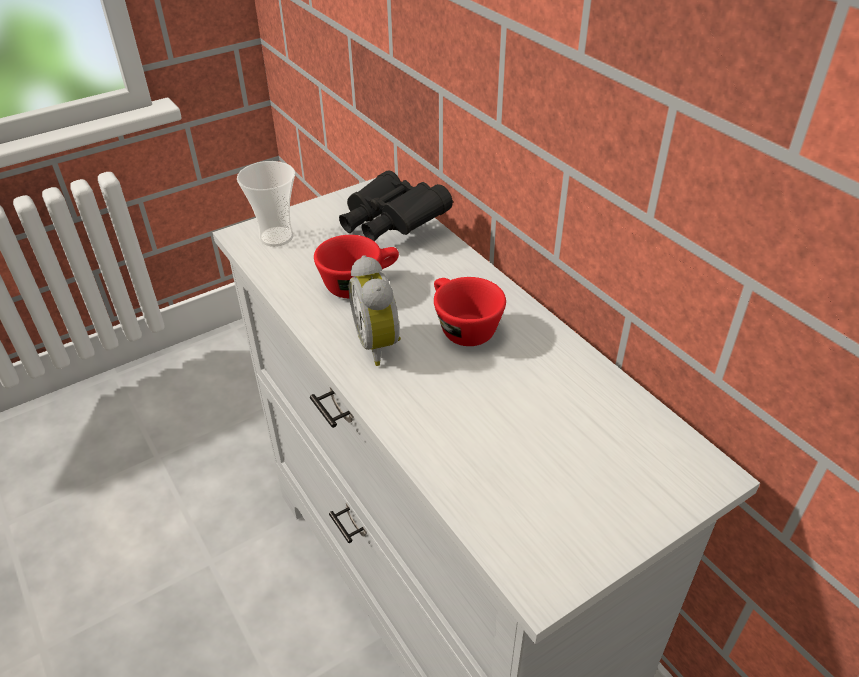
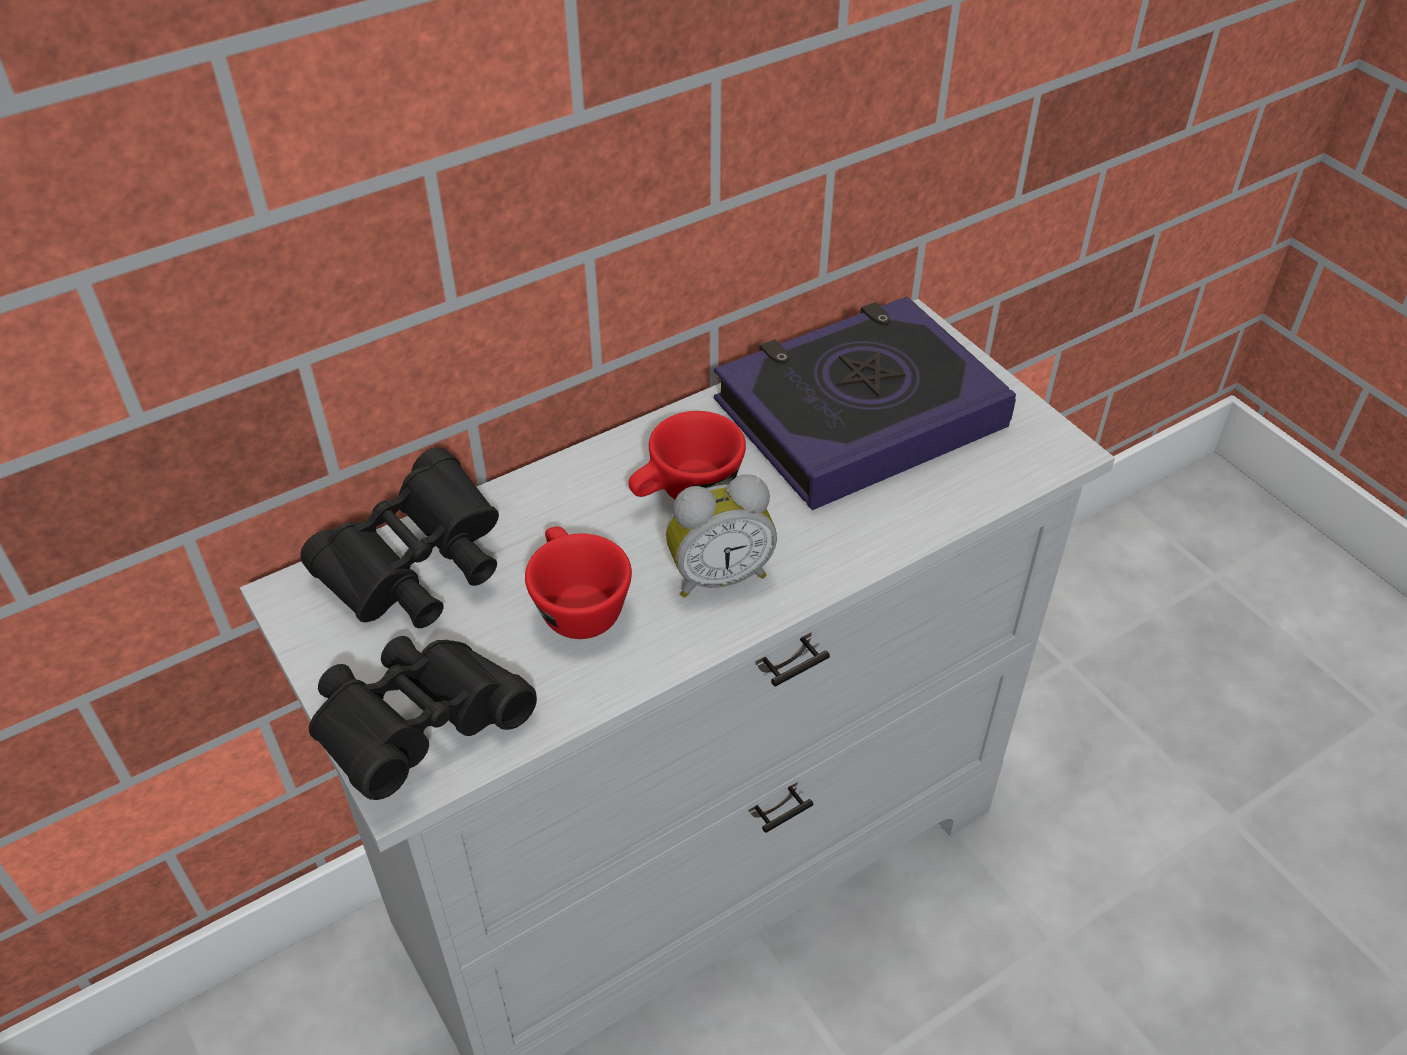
camera: 90 degrees left, 5 degrees up
(276, 237) = (419, 729): cup -> black binoculars
(566, 426) = (859, 414): none -> book

